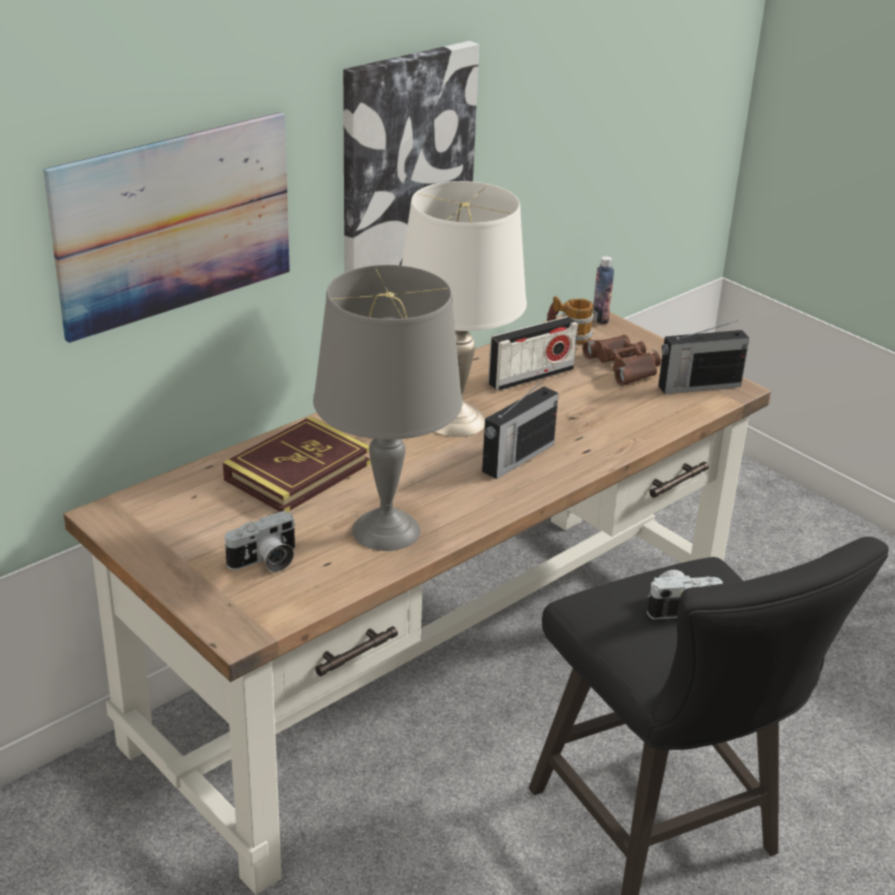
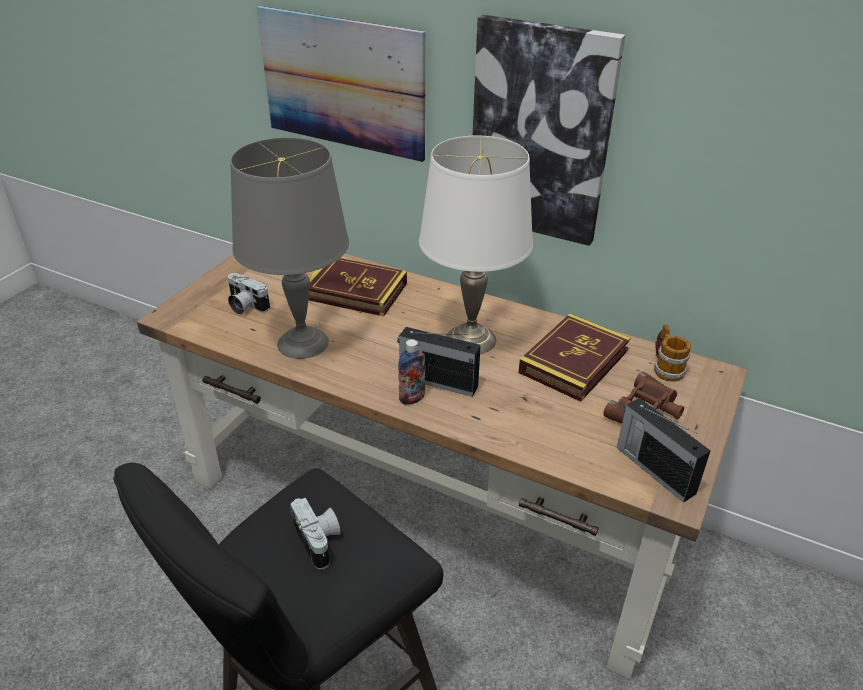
camera: 70 degrees right, 5 degrees up
(531, 376) = (574, 361): radio -> book
(600, 318) = (721, 380): bottle -> bottle (412, 398)

